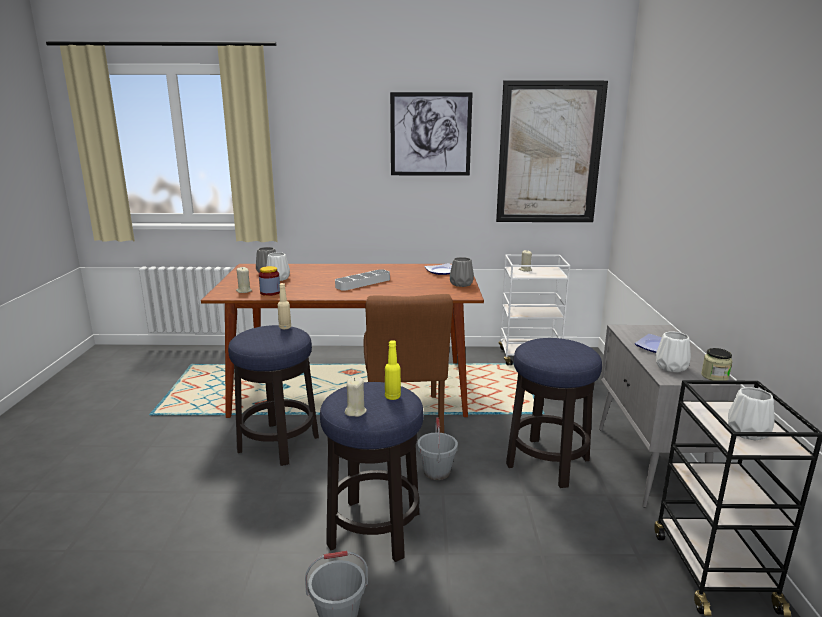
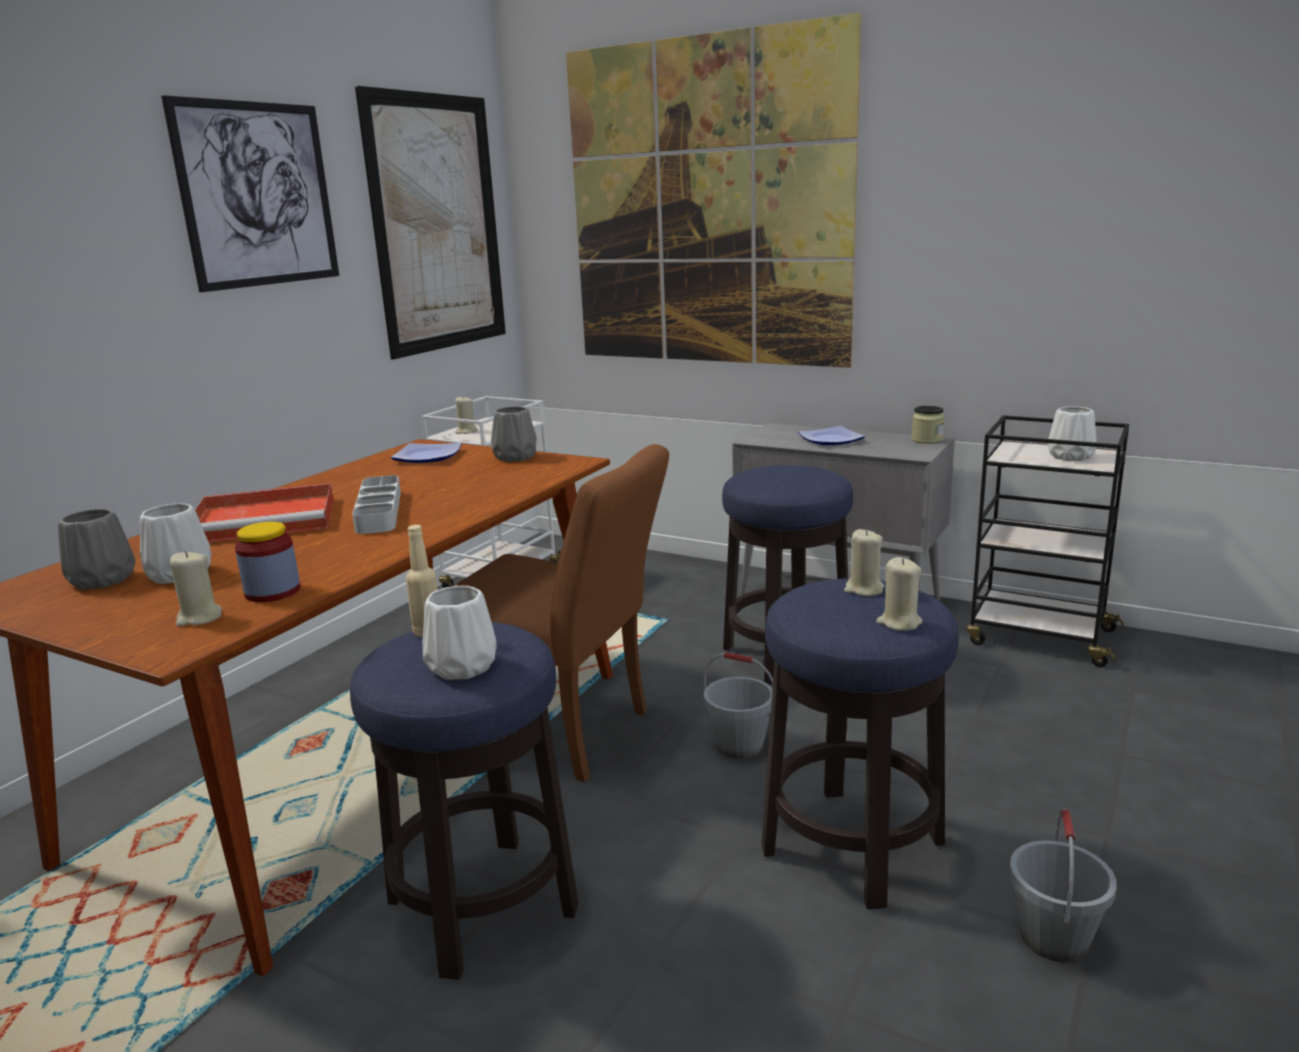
camera: 60 degrees left, 0 degrees up
(339, 272) = (268, 519): none -> red tray
(392, 397) = (863, 589): yellow bottle -> beige candle
(671, 367) = (887, 447): white vase -> white vase (461, 666)
(677, 163) = (706, 206): none -> picture

